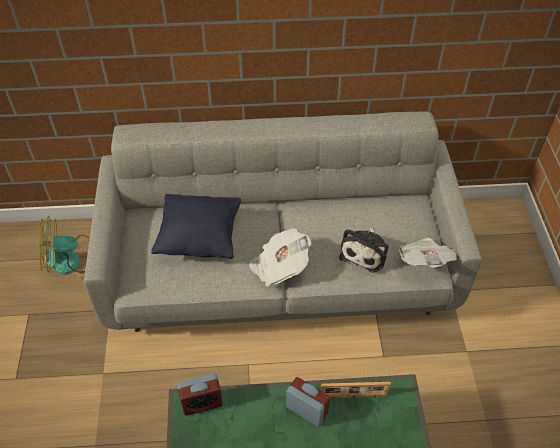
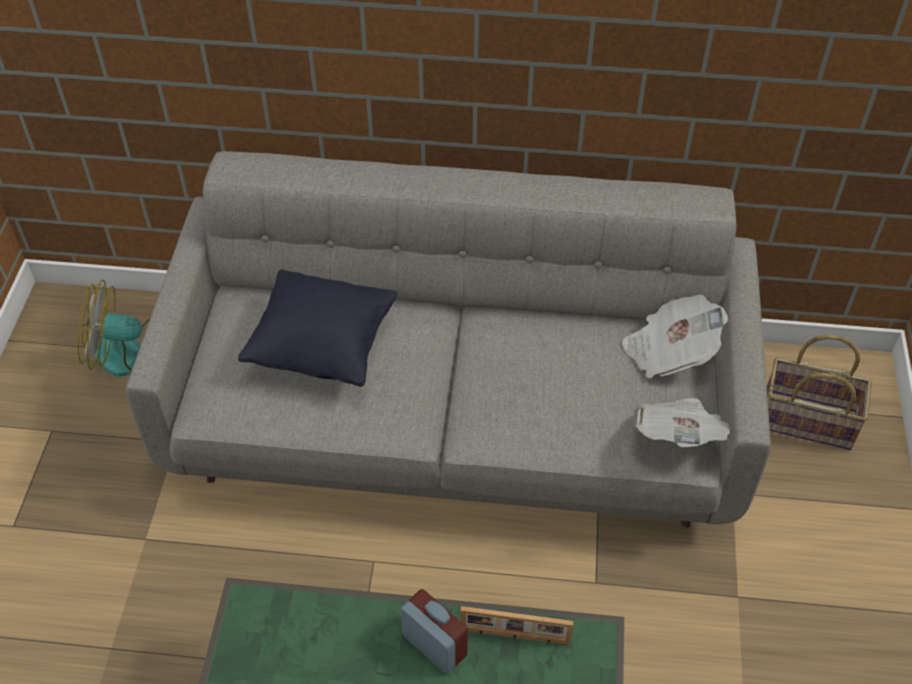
camera: 10 degrees right, 0 degrees up
(202, 403) = (272, 607): alarm clock -> none
(279, 266) = (439, 410): newspaper -> newspaper (669, 352)
(365, 252) = (584, 407): plush toy -> none
(482, 243) = (806, 421): none -> basket

